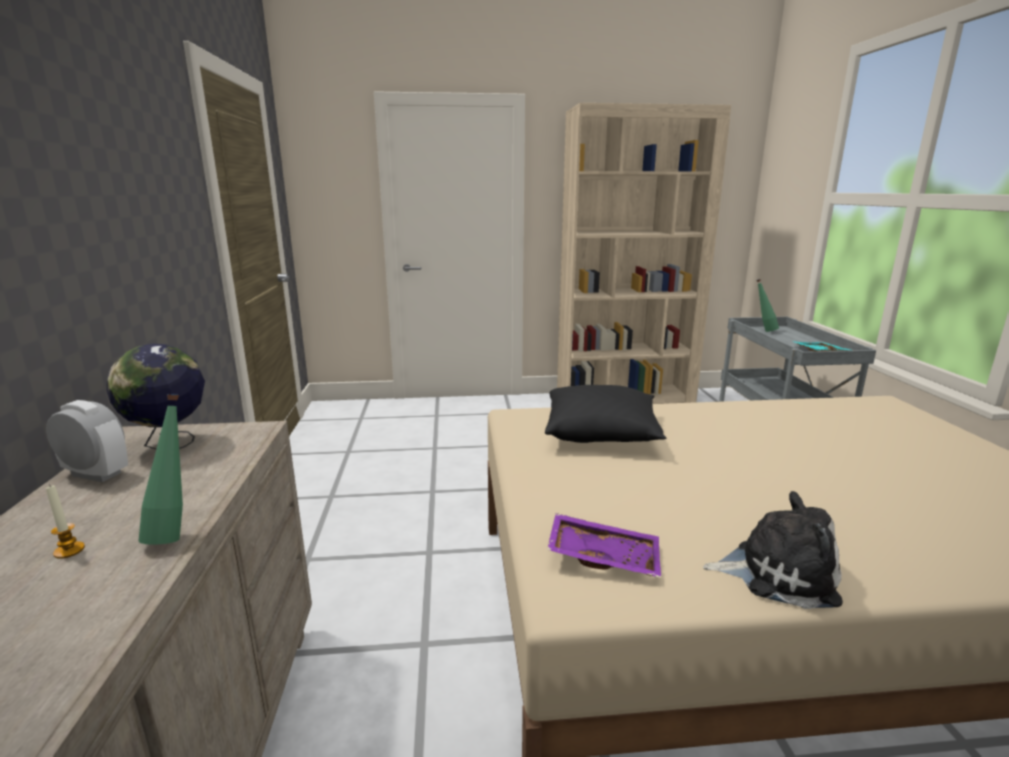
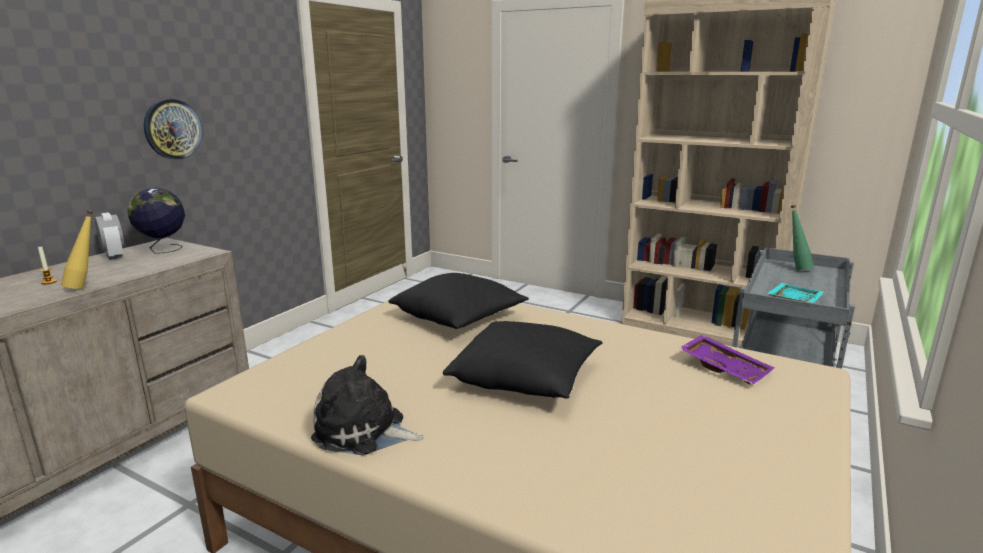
camera: 35 degrees right, 0 degrees up
(98, 249) = (172, 129): none -> wall clock
(176, 533) = (86, 286): green bottle -> yellow bottle
(604, 556) = (291, 382): purple tray -> purple tray (725, 368)
(767, 468) = (525, 378): none -> black pillow
(777, 572) = (364, 432): plush toy -> plush toy turned 150 degrees clockwise

